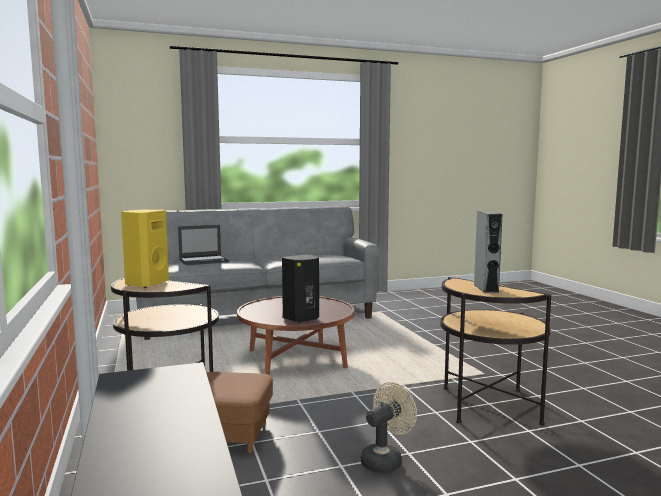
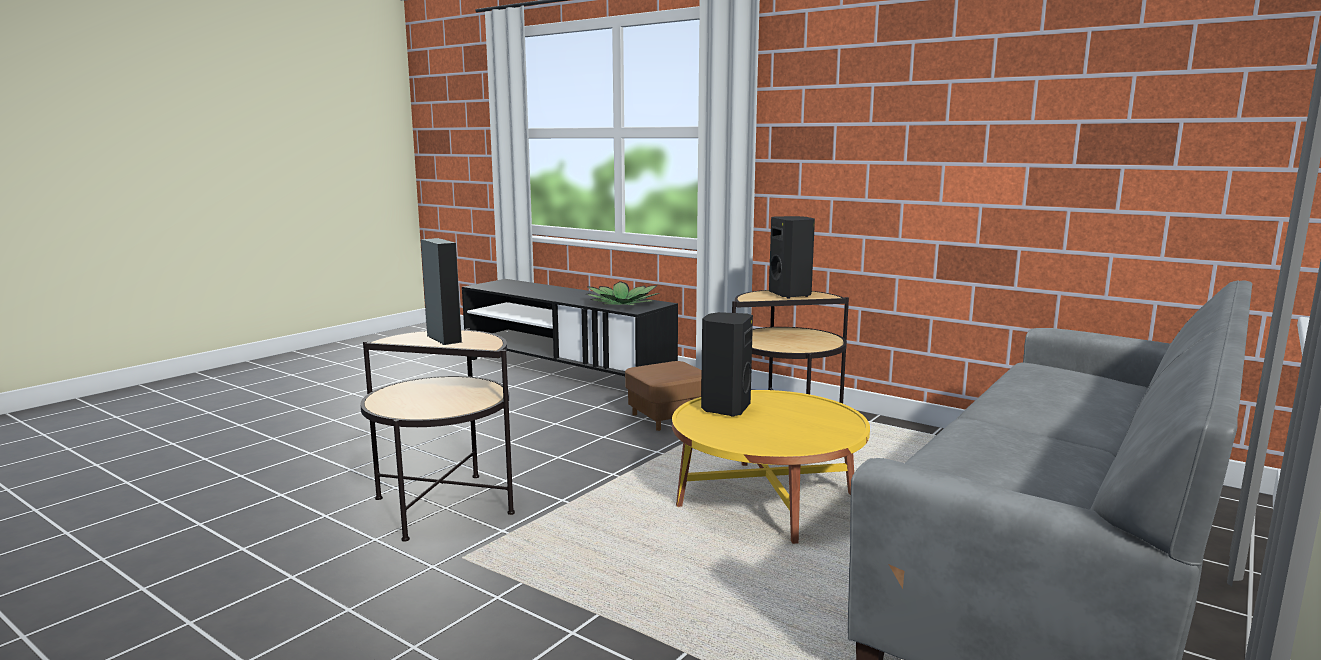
camera: 145 degrees right, 5 degrees up
(145, 283) = (791, 294): yellow speaker -> black speaker
(159, 390) = (622, 303): none -> potted plant
(204, 261) = (1067, 386): laptop -> none
(296, 359) = (766, 500): brown coffee table -> yellow coffee table
(385, 460) = (524, 433): beige fan -> none

